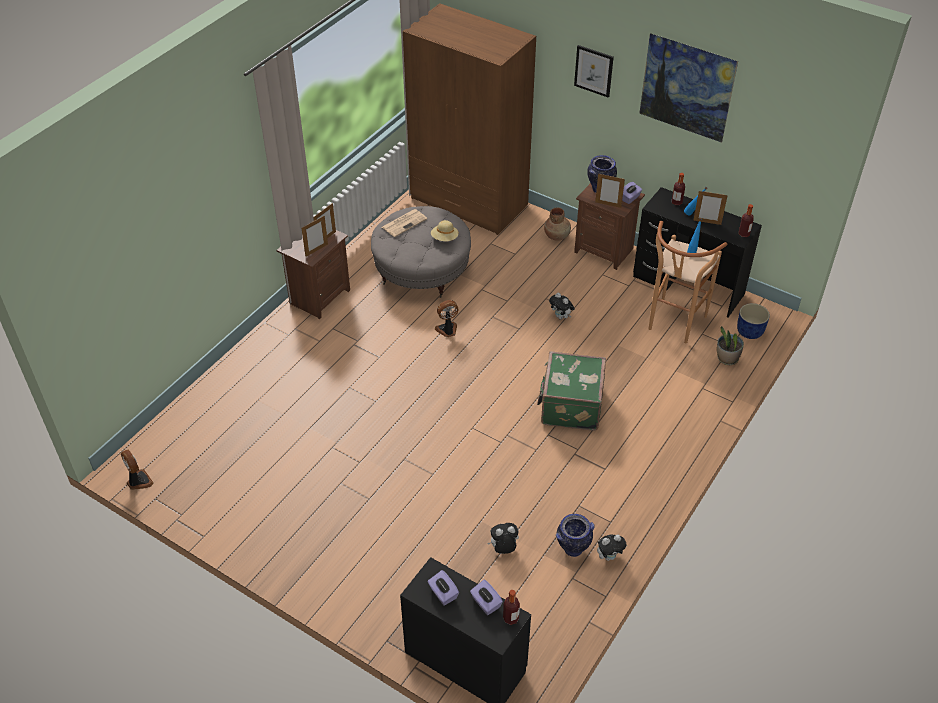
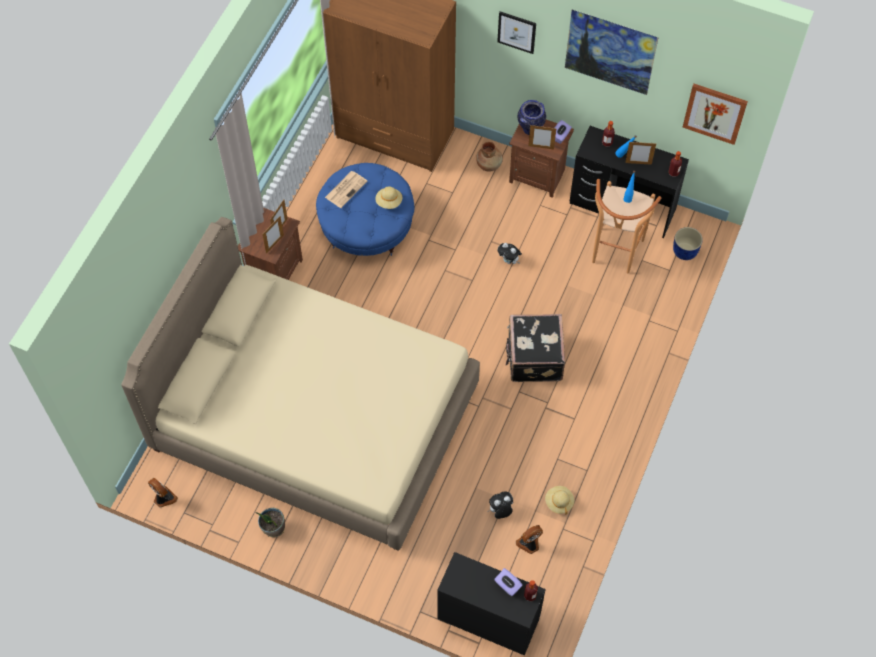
camera: 10 degrees left, 15 degrees up
(323, 430) = (315, 418): none -> beige bed
(422, 271) = (367, 226): grey ottoman -> blue ottoman
(443, 594) = (471, 583): purple tissue box -> none
(447, 330) = (405, 292): fan -> fan (529, 544)
(570, 406) = (533, 358): green suitcase -> black suitcase
(572, 549) = (559, 502): vase -> beige hat
(609, 556) = (591, 503): plush toy -> none
(727, 359) = (667, 285): potted plant -> potted plant (273, 528)
(793, 161) = (714, 113): none -> picture

